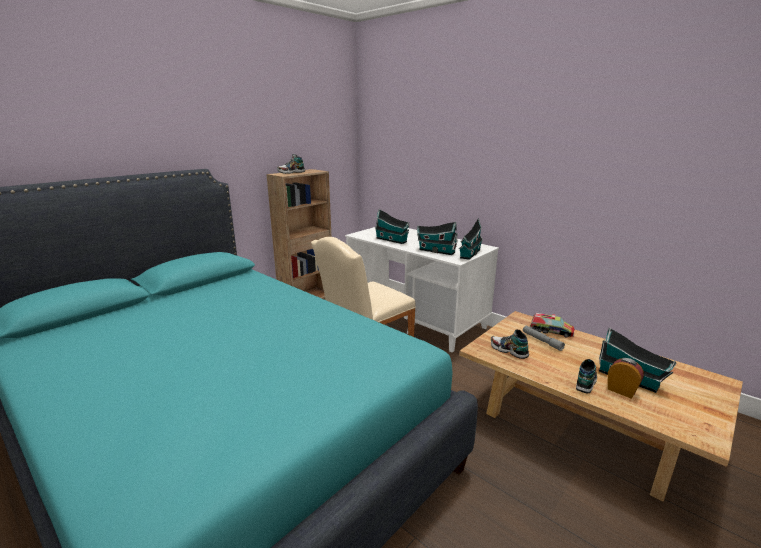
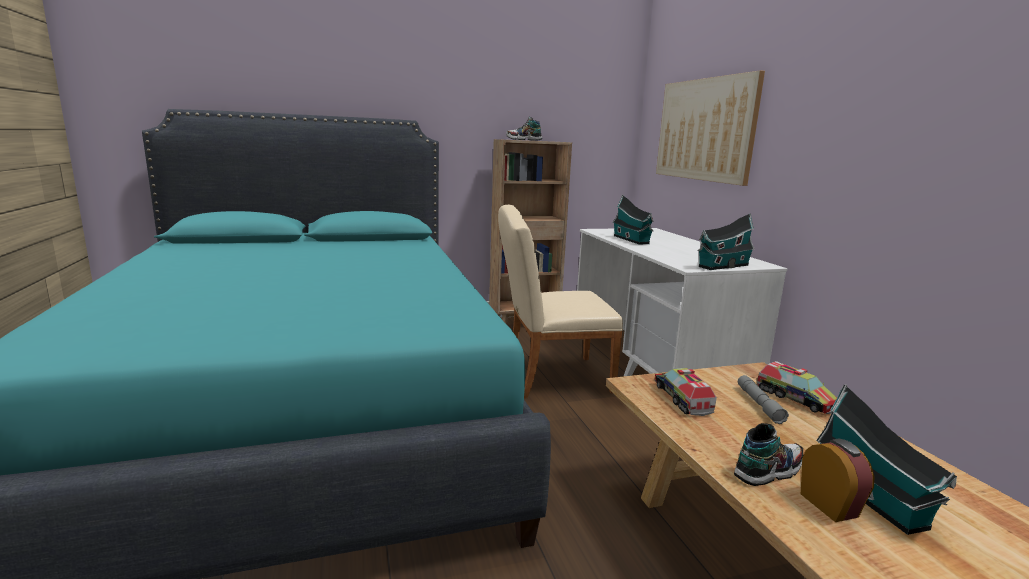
camera: 30 degrees right, 5 degrees down
(420, 157) = (704, 130): none -> picture
(435, 251) = (674, 256): toy house -> none
(508, 351) = (682, 398): shoe -> toy truck

